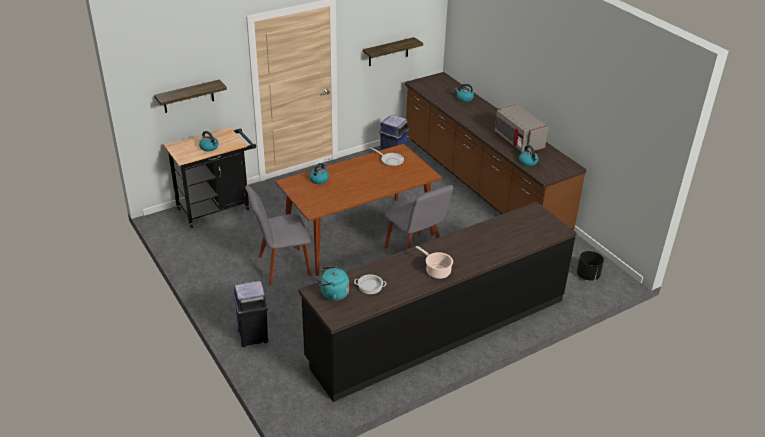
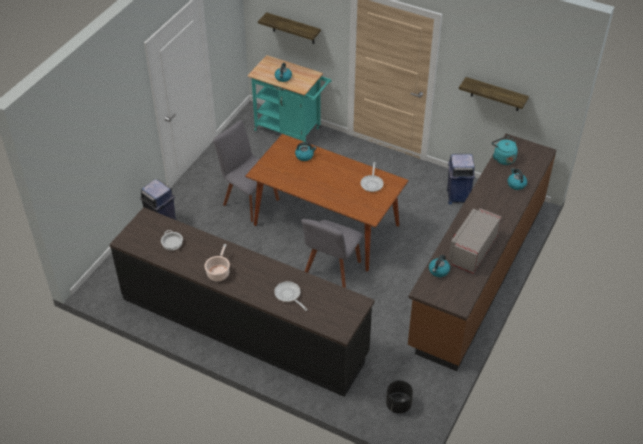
camera: 60 degrees right, 10 degrees up
(217, 208) = (291, 130): black cart -> turquoise cart
(332, 294) = (149, 227): turquoise kettle -> turquoise kettle (503, 158)
(498, 241) = (289, 295): none -> frying pan

